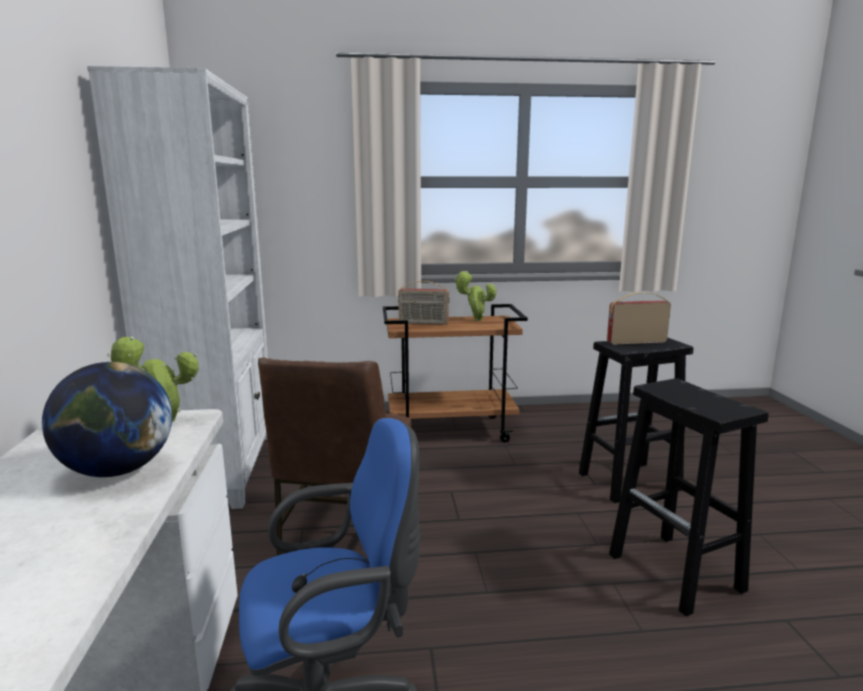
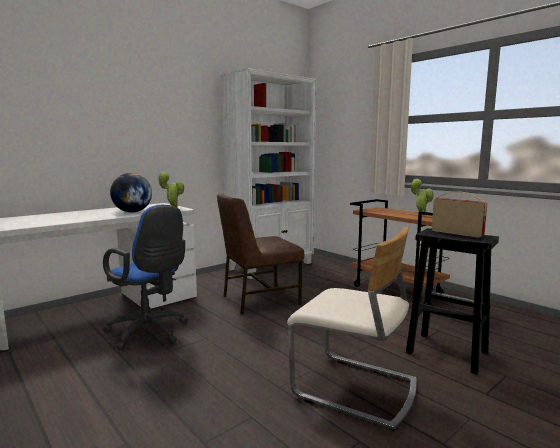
camera: 55 degrees right, 5 degrees down
(423, 323) = (385, 210): radio -> none
(677, 573) = (354, 389): black stool -> beige chair

